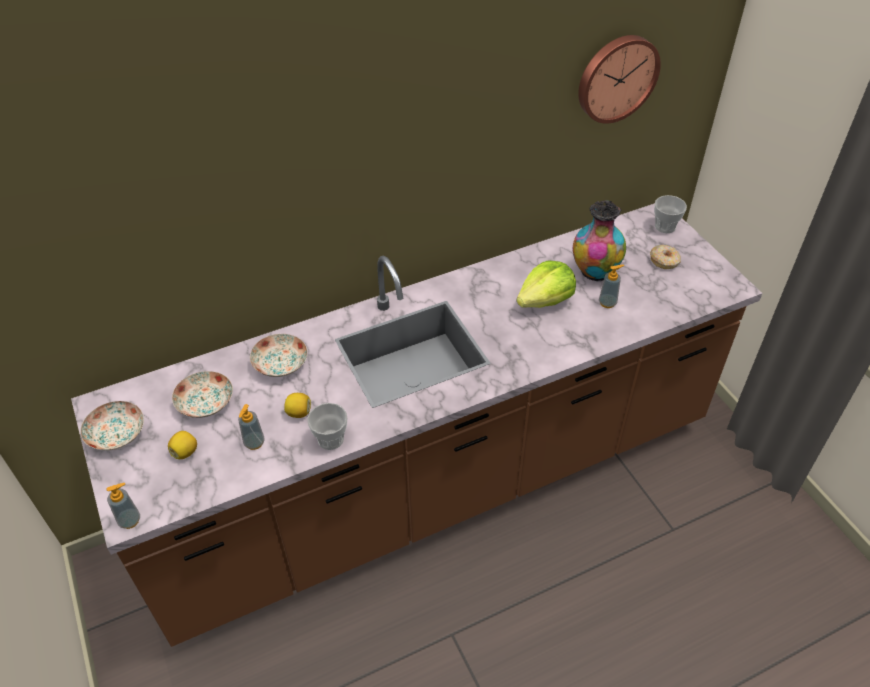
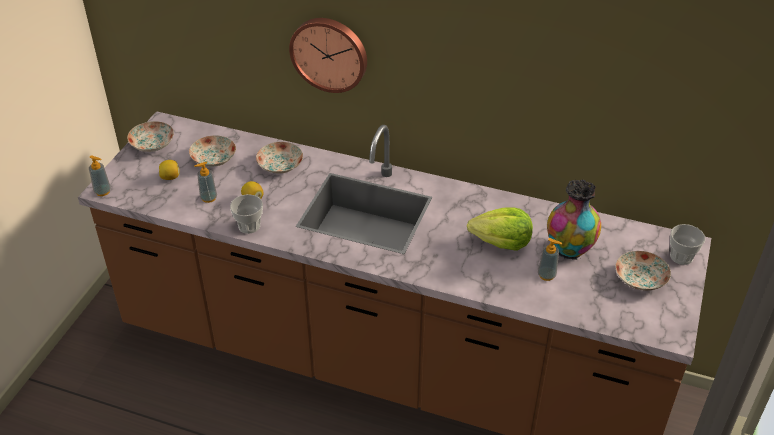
camera: 45 degrees right, 5 degrees down
(616, 77) = (659, 78): wall clock -> wall clock (329, 53)
(664, 261) = (640, 279): donut -> plate

